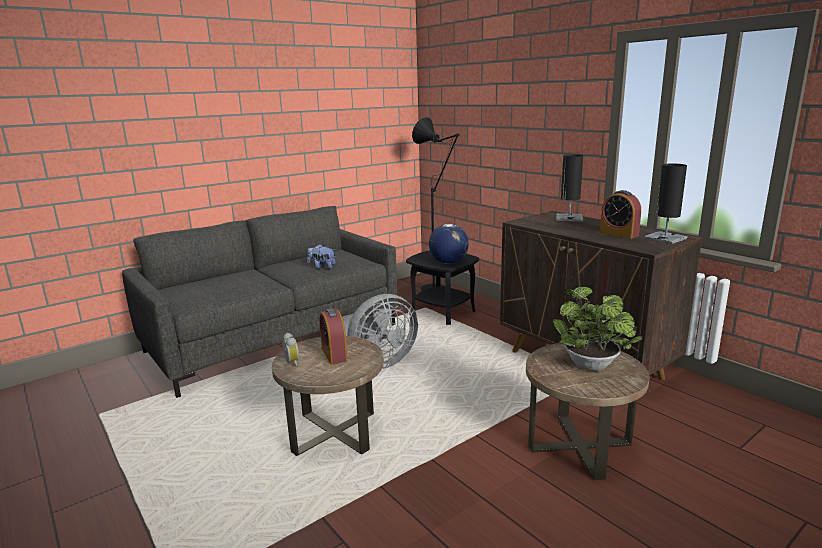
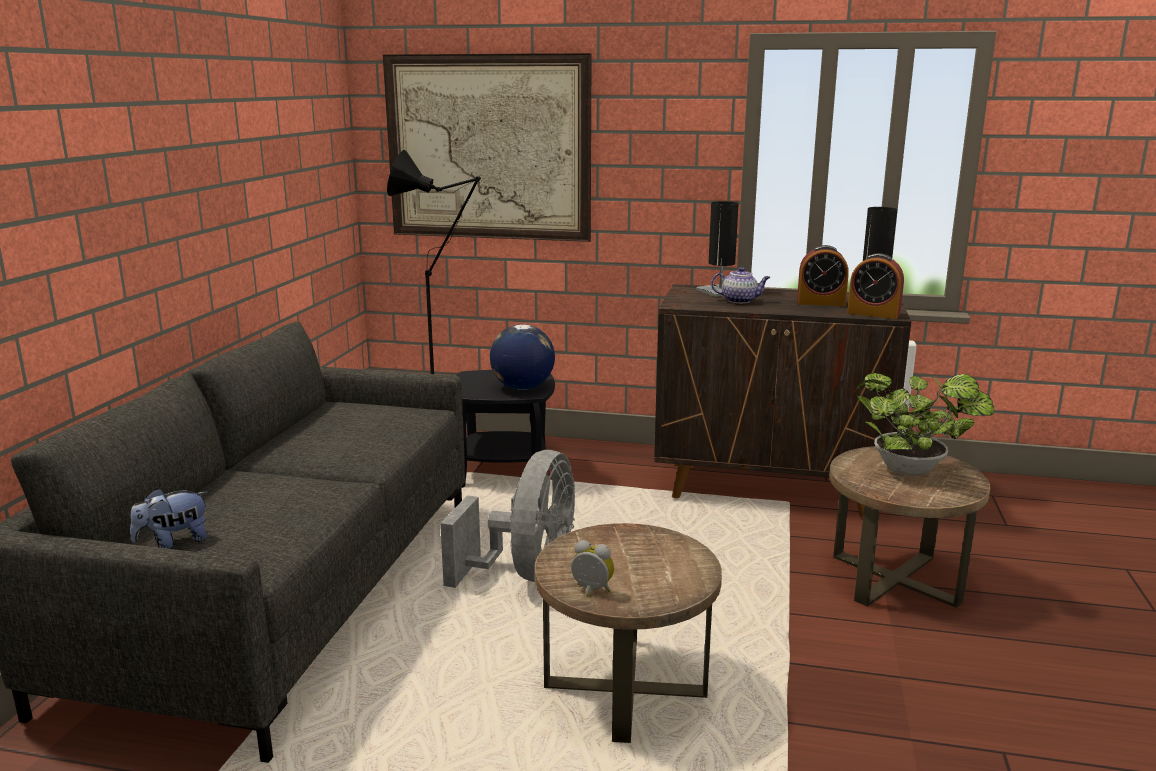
camera: 40 degrees left, 0 degrees up
(322, 267) = (370, 435): plush toy -> plush toy (174, 542)
(334, 354) = (626, 557): alarm clock -> alarm clock (873, 314)
(473, 117) = (488, 148): none -> picture
(565, 225) = (740, 300): none -> teapot

